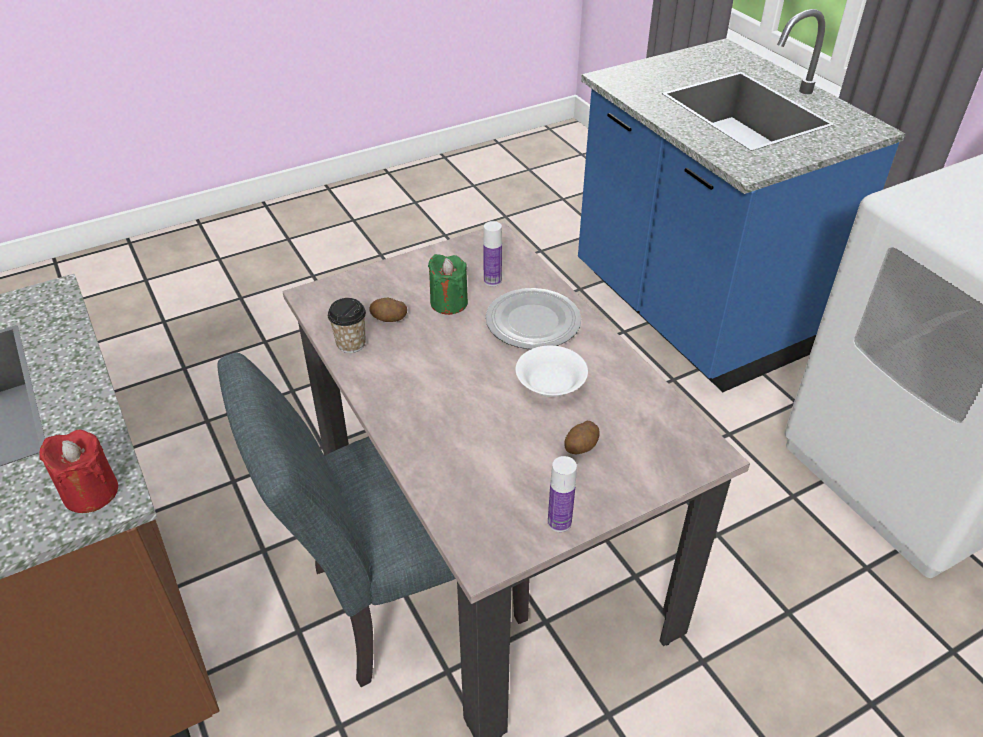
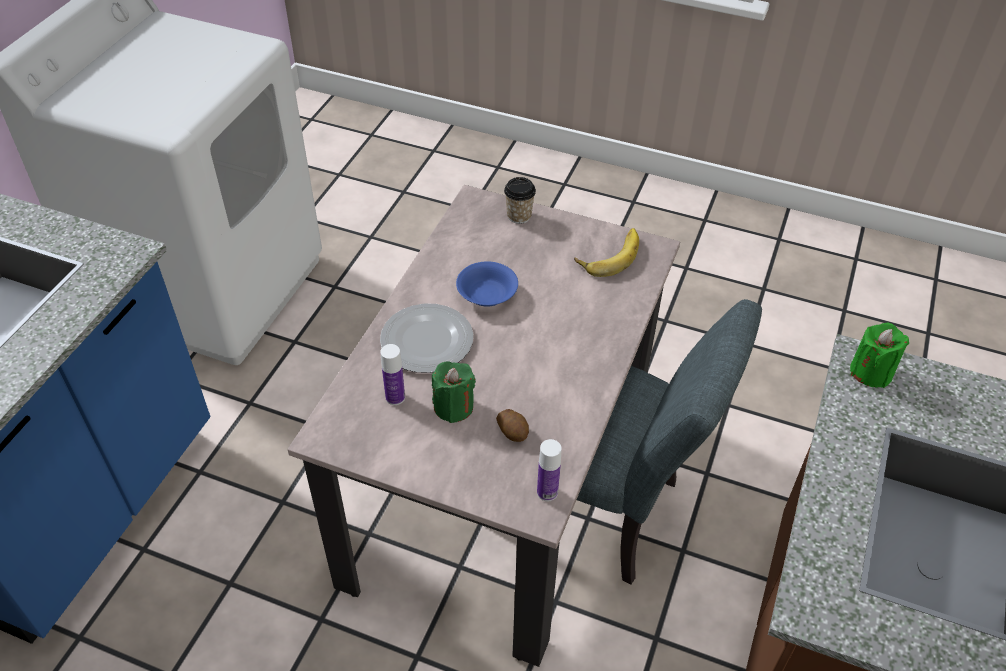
camera: 130 degrees left, 5 degrees up
(90, 492) = (871, 372): red candle -> green candle
(351, 344) = (567, 433): cup -> cup (519, 216)
(514, 509) = (609, 255): none -> banana
(551, 383) = (486, 295): white bowl -> blue bowl
(559, 522) = (595, 233): bottle -> bottle (547, 492)
(581, 447) = (528, 252): potato -> none

